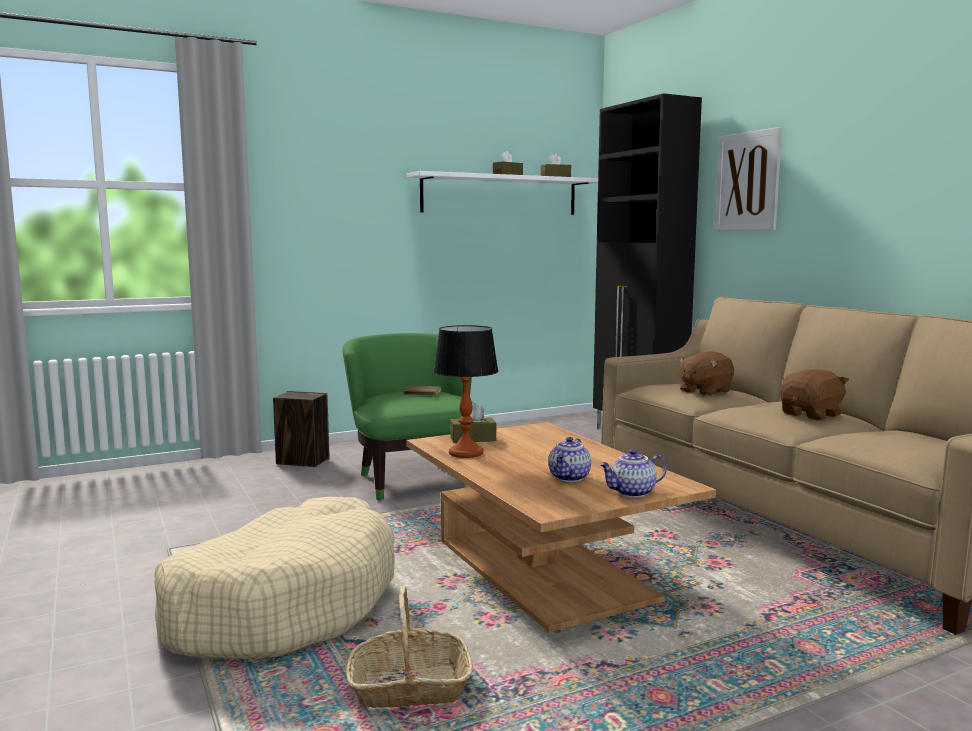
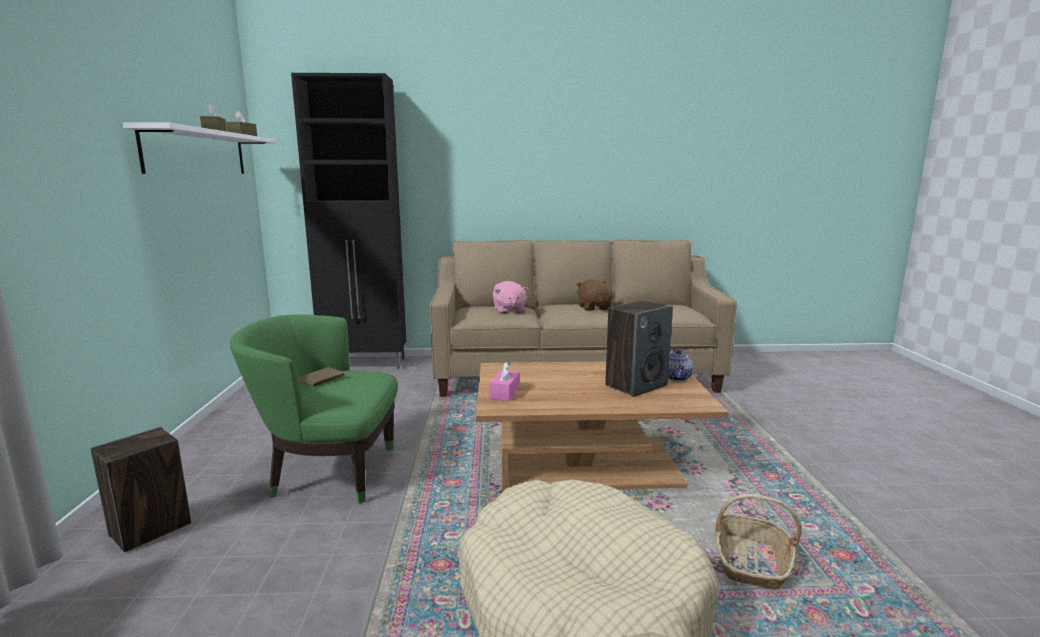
camera: 65 degrees left, 5 degrees up
(466, 453) = (545, 402): table lamp -> none
(473, 439) = (505, 392): brown tissue box -> pink tissue box
(570, 478) = (636, 385): teapot -> speaker
(704, 392) = (509, 310): brown plush toy -> pink plush toy
(747, 181) = (444, 153): picture -> none

